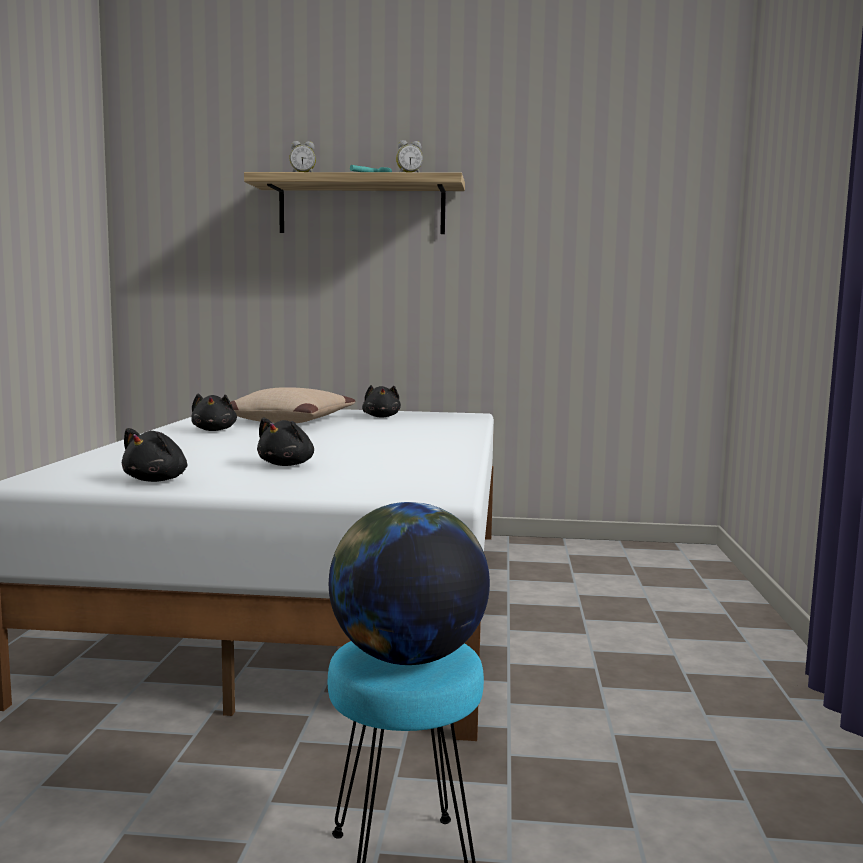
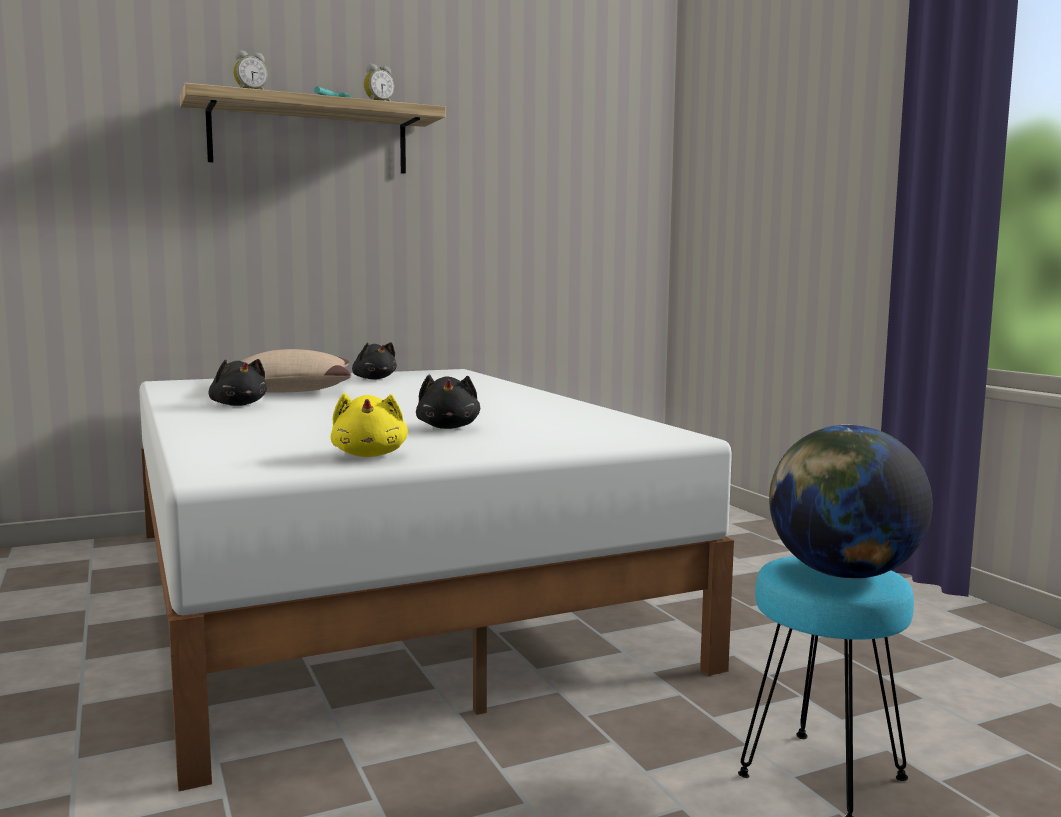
camera: 30 degrees left, 0 degrees up
(158, 480) = (370, 455): black plush toy -> yellow plush toy

